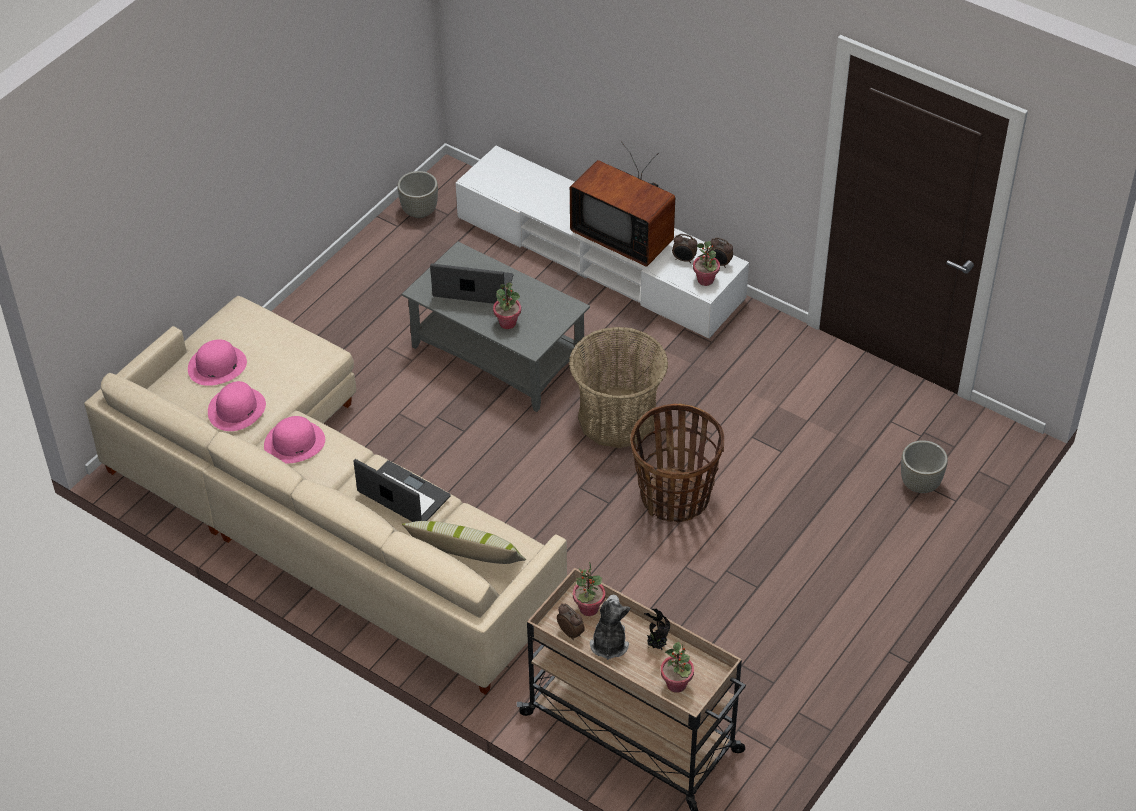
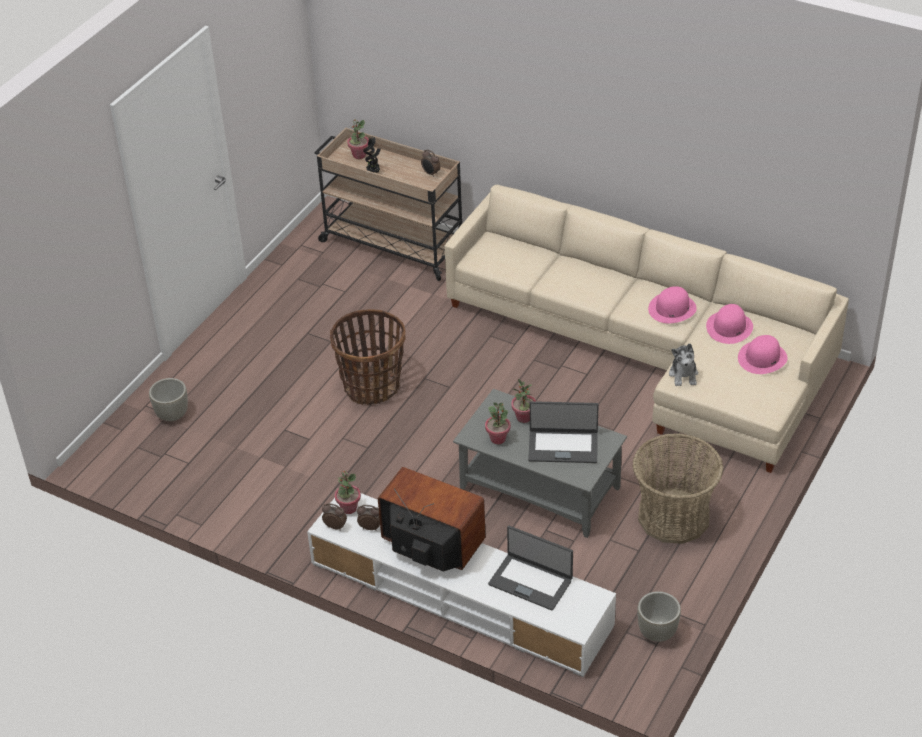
camera: 175 degrees right, 5 degrees down
(403, 495) = (574, 281): laptop -> laptop (531, 581)
(465, 556) = (517, 250): pillow -> none
(588, 608) = (420, 186): potted plant -> potted plant (498, 438)
(609, 643) = (405, 170): plush toy -> plush toy (683, 375)
(617, 418) = (424, 443): basket -> basket (673, 516)

